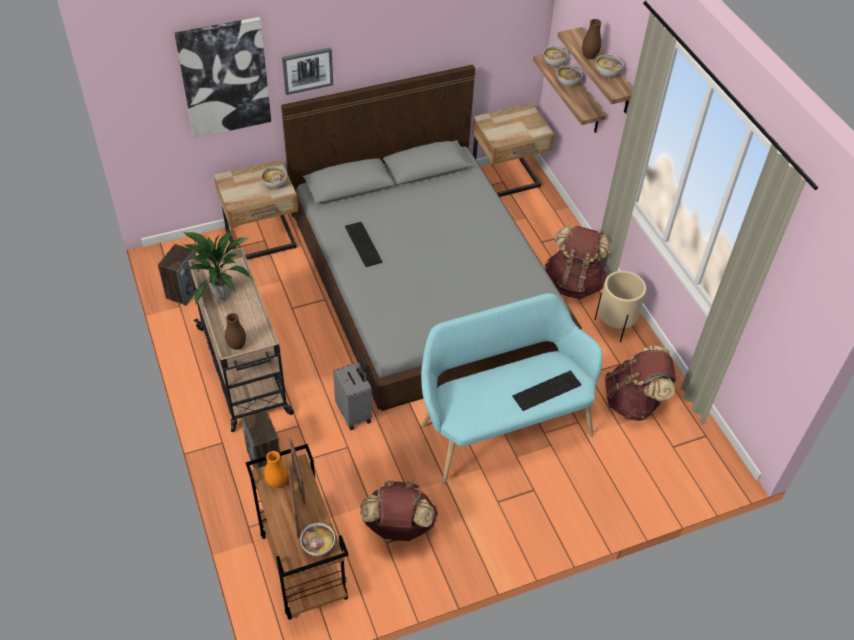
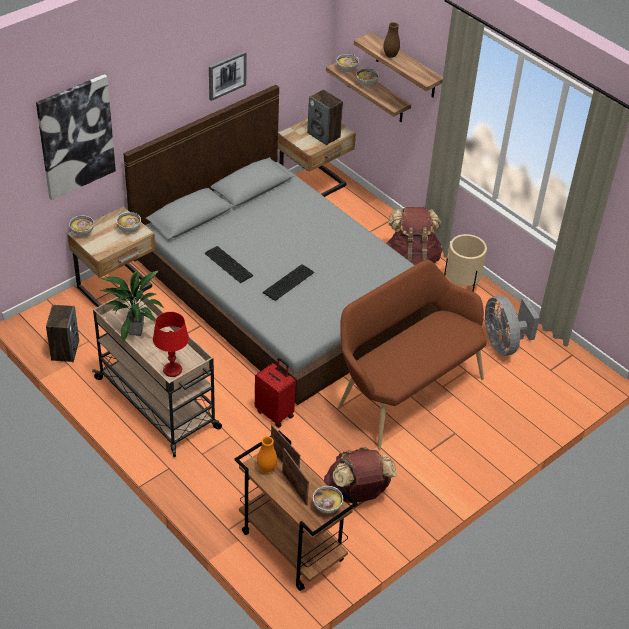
camera: 20 degrees left, 5 degrees down
(237, 346) = (172, 370): brown vase -> red table lamp
(265, 460) = (215, 472): speaker -> speaker (324, 135)
(307, 70) = (143, 116): picture -> picture (226, 75)
(355, 413) = (275, 413): grey suitcase -> red suitcase
(501, 426) = (405, 390): turquoise bench -> brown bench
(545, 390) = (445, 342): keyboard -> keyboard (287, 282)
(607, 74) = (412, 67): bowl -> bowl (82, 232)
(633, 402) = (504, 343): brown backpack -> grey fan

